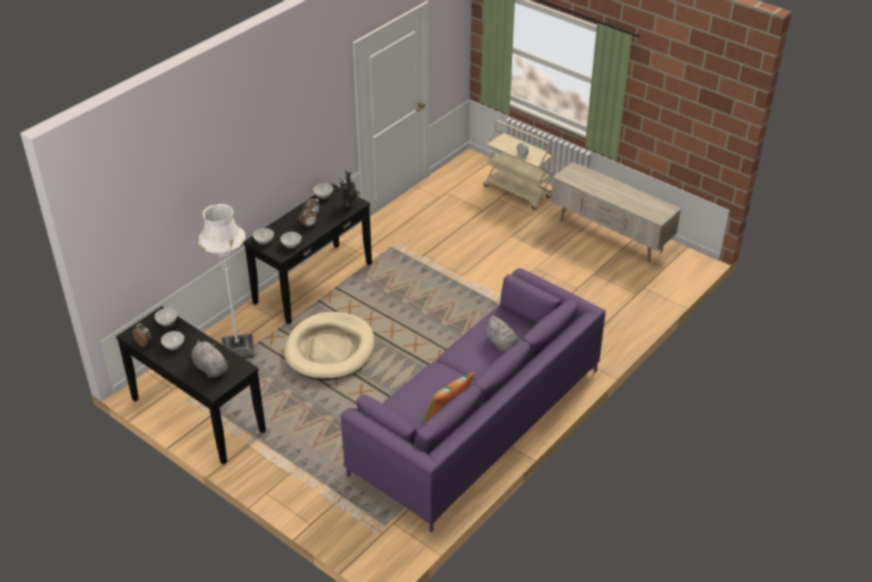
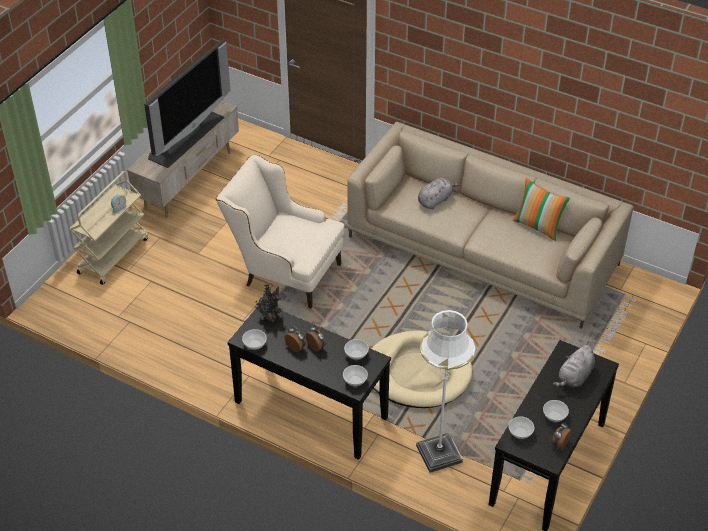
camera: 100 degrees left, 5 degrees up
(476, 421) = (482, 251): purple sofa -> beige sofa
(477, 283) = (284, 271): none -> beige armchair
(615, 193) = (185, 137): none -> television

